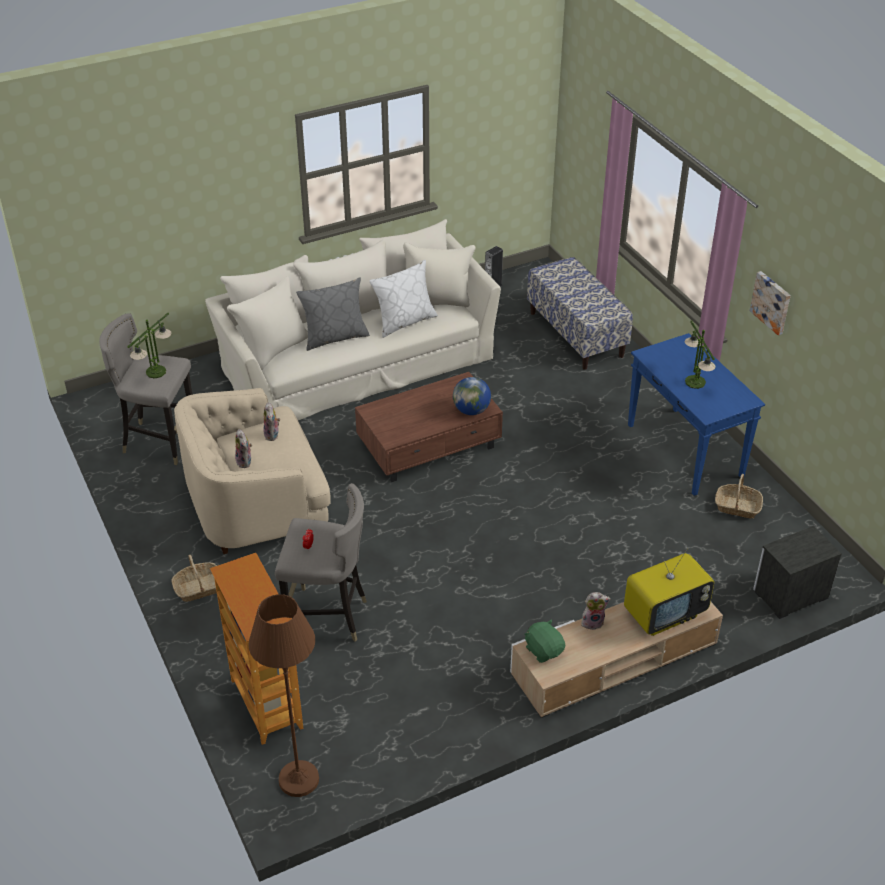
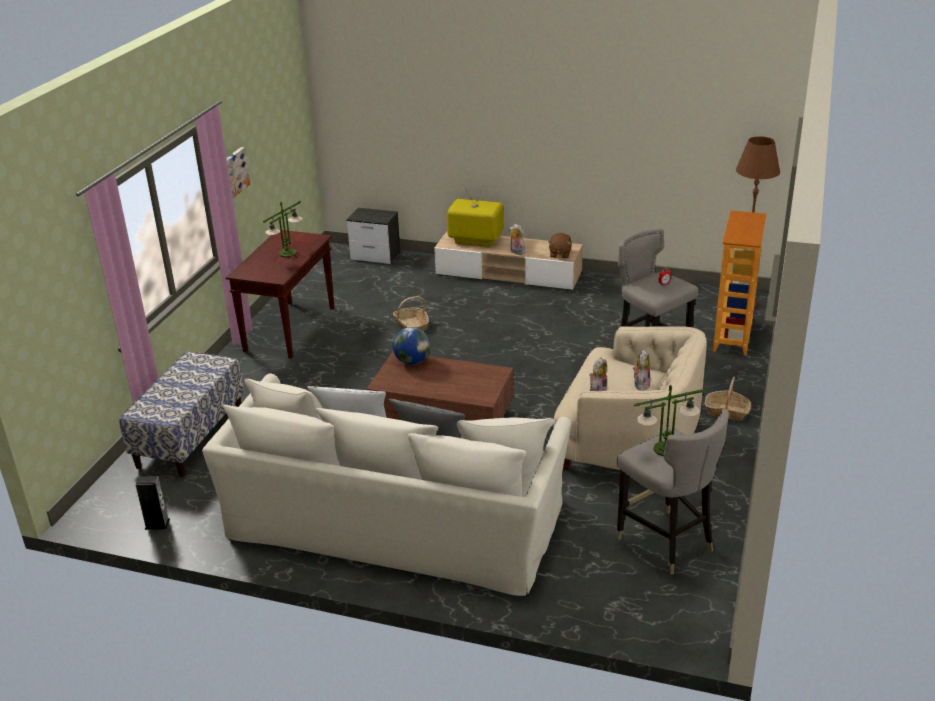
camera: 135 degrees left, 10 degrees down
(544, 650) = (559, 254): green plush toy -> brown plush toy
(685, 451) = (290, 329): blue console table -> brown console table
(737, 507) = (322, 294): basket -> basket (411, 325)

